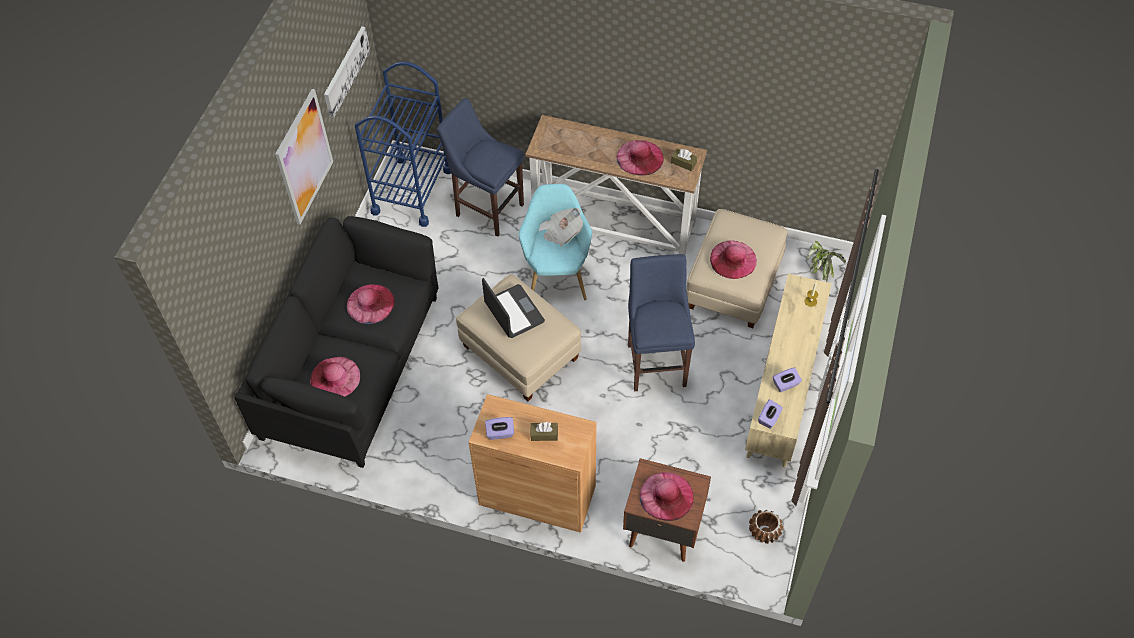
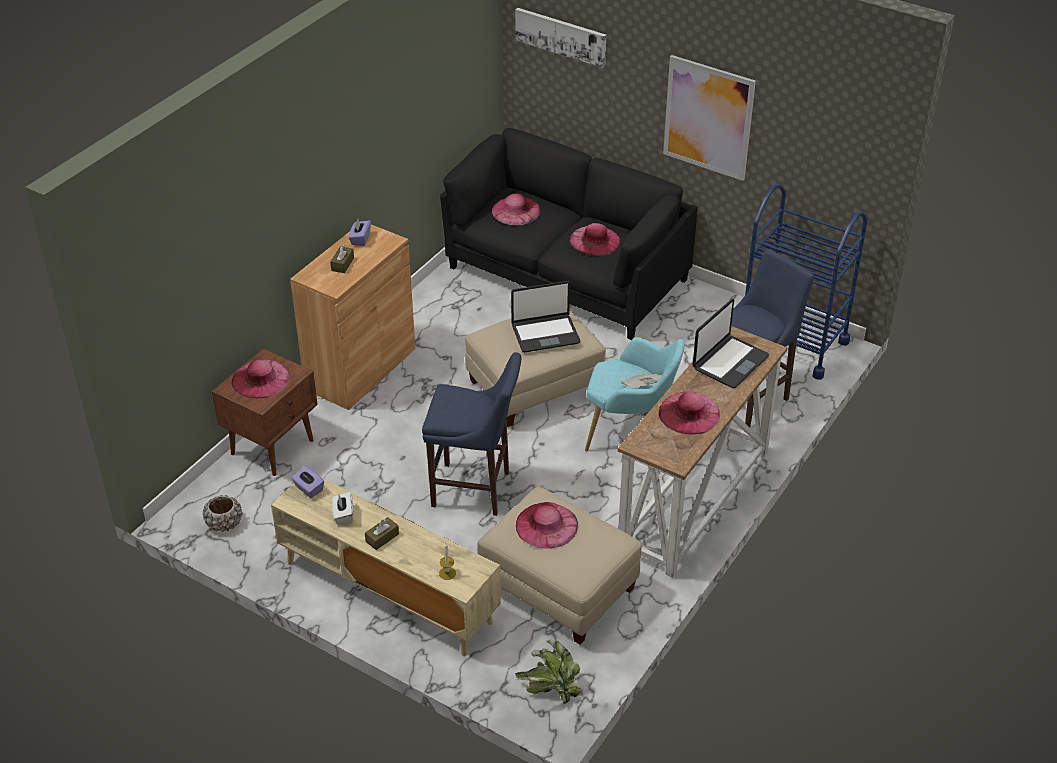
camera: 105 degrees right, 15 degrees down
(345, 71) = (819, 143): picture -> picture (561, 36)
(572, 144) = (729, 362): none -> laptop
(683, 163) = (667, 449): brown tissue box -> brown tissue box (382, 538)
(786, 384) = (343, 515): purple tissue box -> white tissue box

